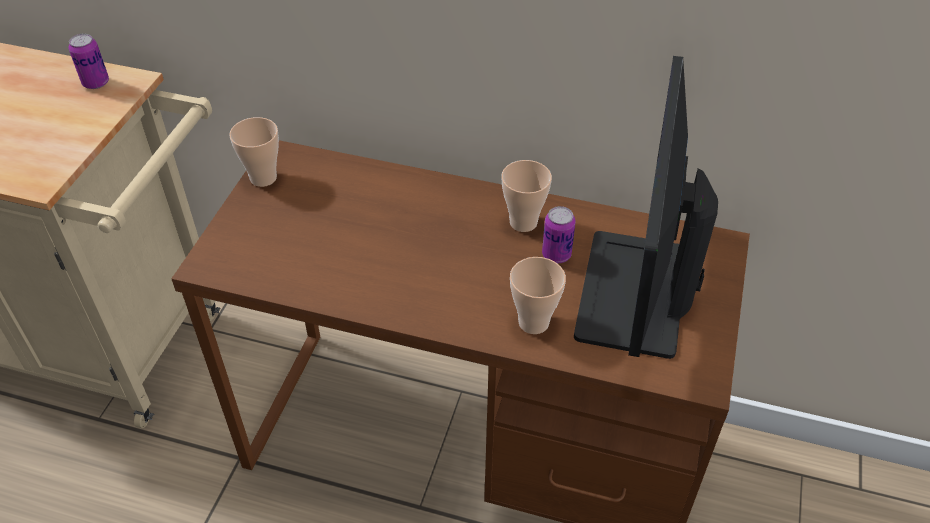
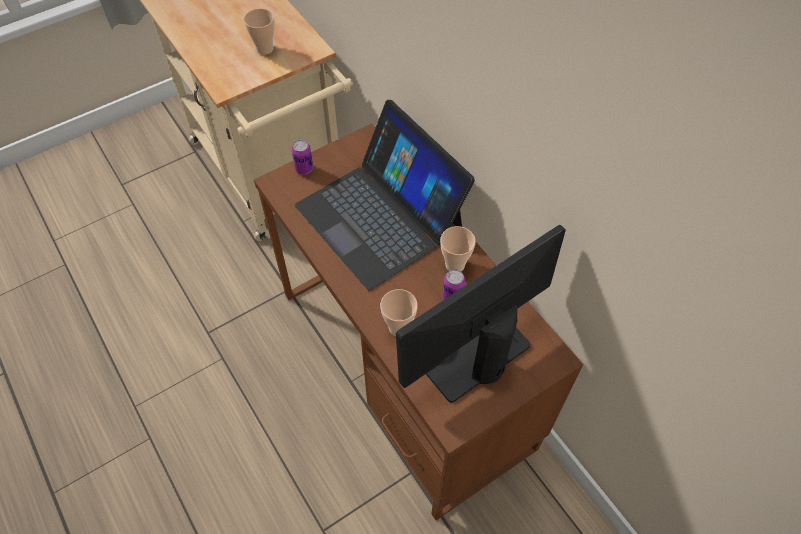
camera: 40 degrees right, 10 degrees up
(96, 83) = (298, 41): can -> can (304, 169)
(263, 178) = (346, 147): cup -> cup (264, 49)
(385, 224) = (380, 216): none -> laptop

